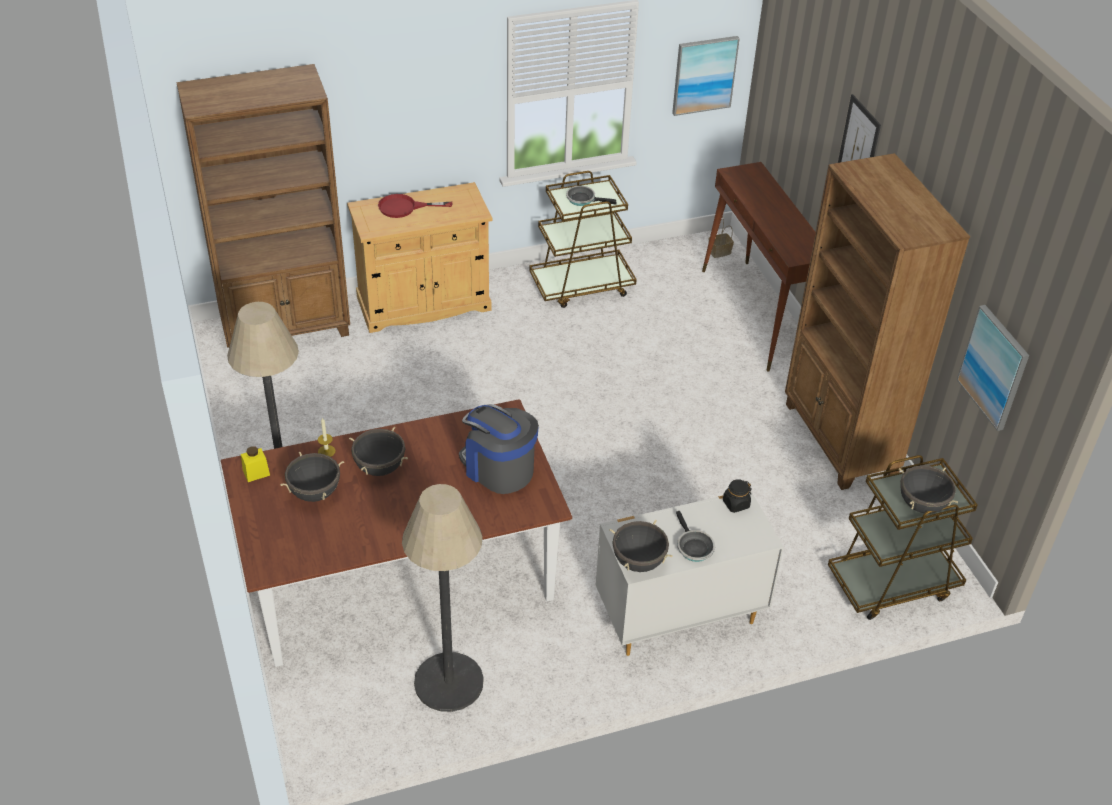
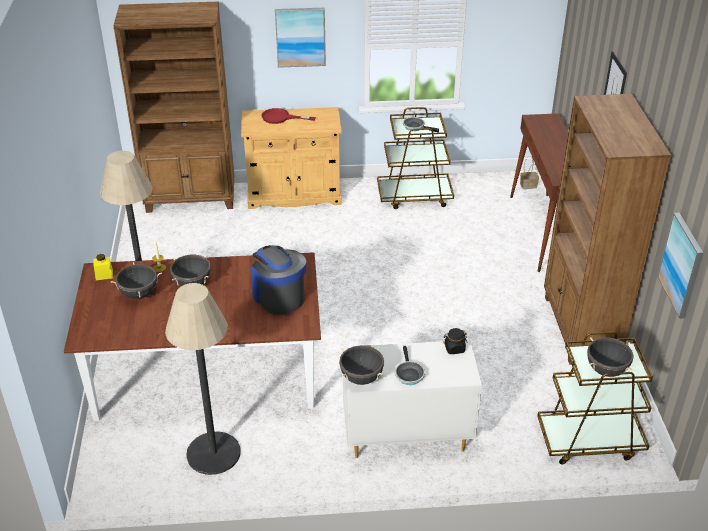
camera: 15 degrees right, 5 degrees down
(704, 75) = (521, 43): picture -> picture (300, 37)

